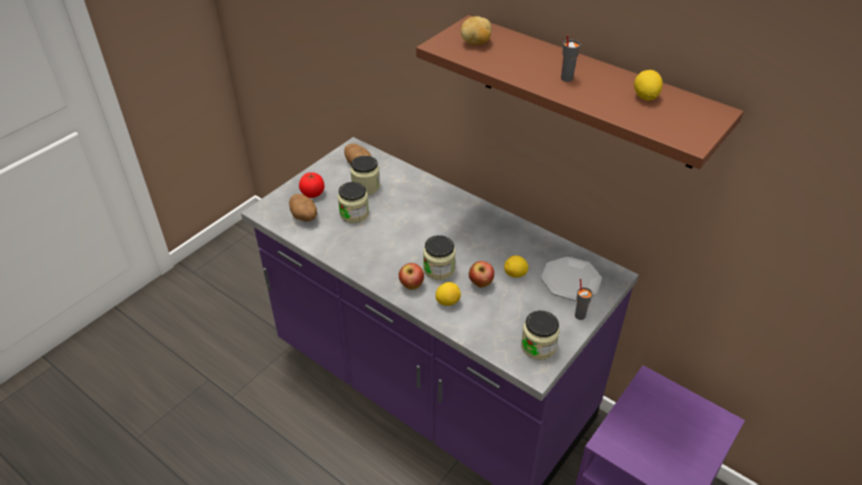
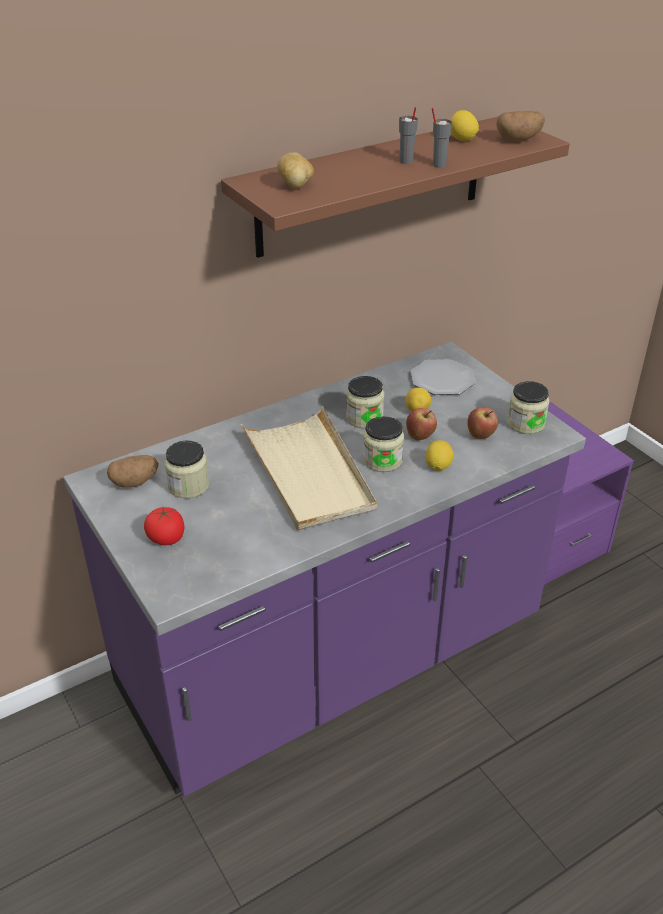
camera: 70 degrees left, 5 degrees down
(304, 217) = (214, 555): potato -> potato (518, 140)
(354, 214) = (239, 507): jar -> jar (364, 418)
(406, 235) = (308, 472): none -> beige tray
(411, 286) = (400, 487): apple -> apple (481, 436)
(580, 315) = (493, 388): grey cup -> grey cup (439, 164)

